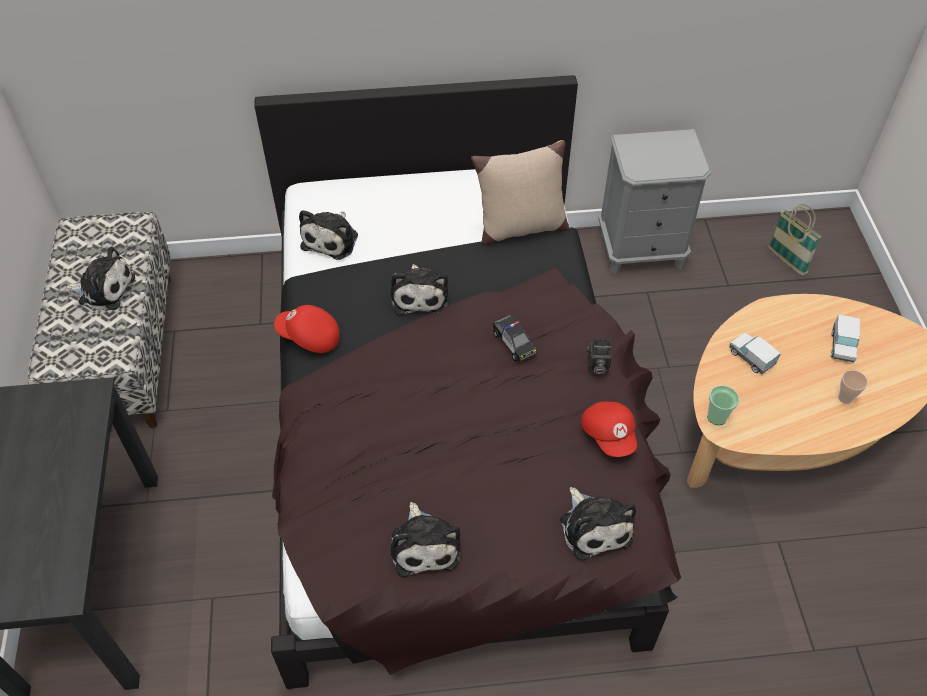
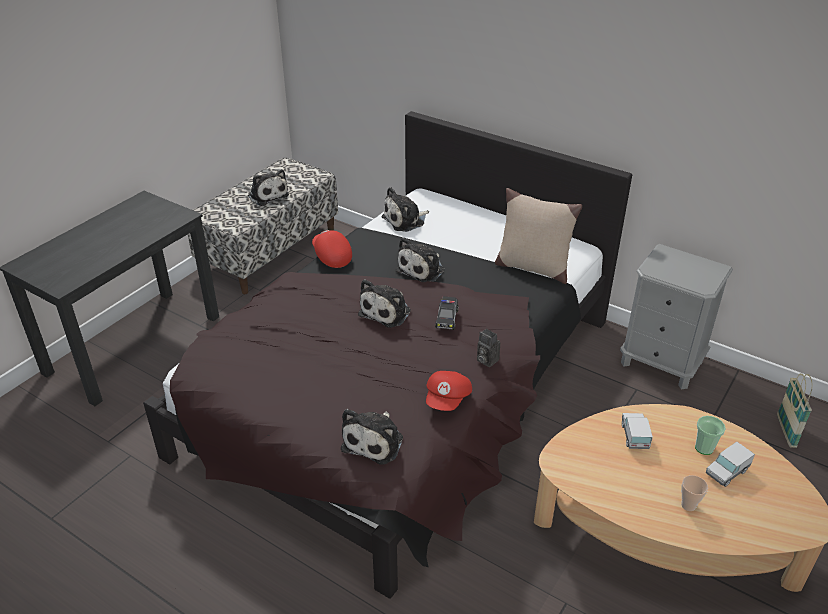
camera: 40 degrees right, 15 degrees down
(424, 544) = (263, 386): plush toy -> plush toy (387, 312)
(717, 417) = (561, 454): cup -> cup (704, 448)

